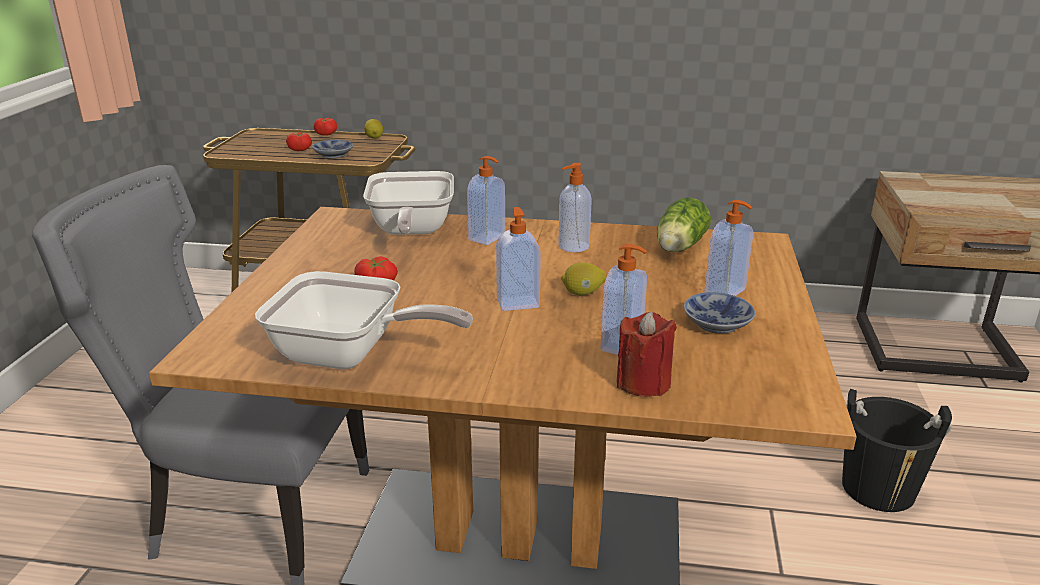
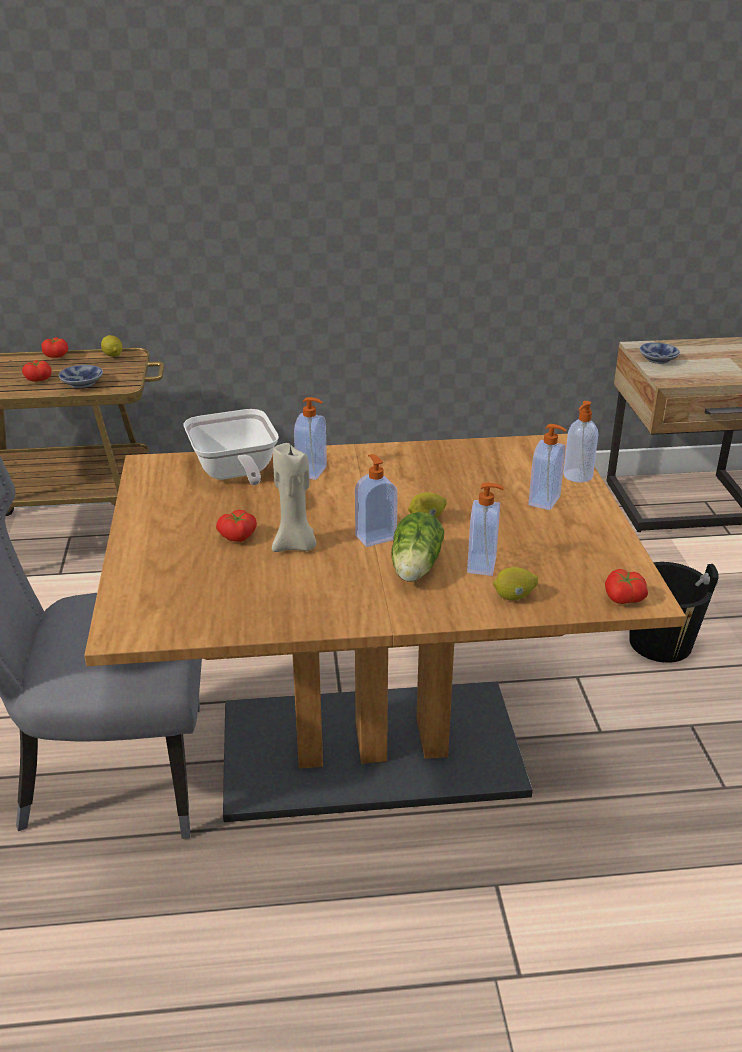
camera: 15 degrees left, 5 degrees up
(350, 355) = (257, 610): frying pan -> none
(429, 300) = (296, 546): none -> beige candle
(573, 246) = (395, 471): soap dispenser -> soap dispenser (577, 476)
(643, 383) = (514, 597): red candle -> lemon
(678, 248) = (488, 460): lettuce -> lettuce (414, 569)
(715, 322) = (548, 532): bowl -> bowl (656, 359)
(779, 404) = (623, 599): none -> tomato

